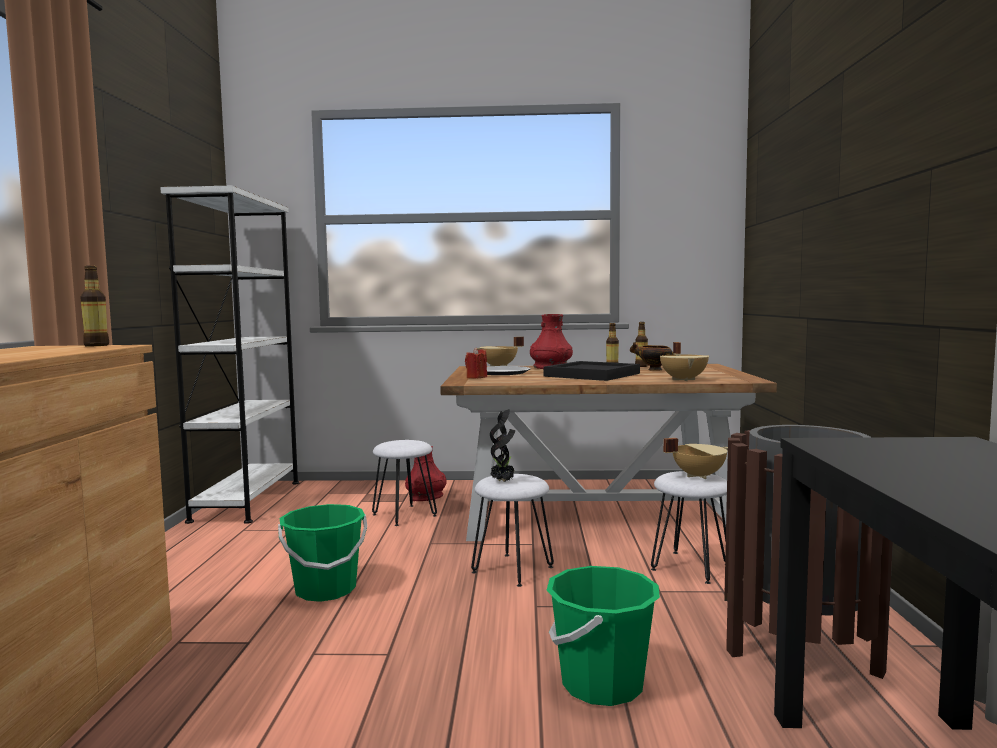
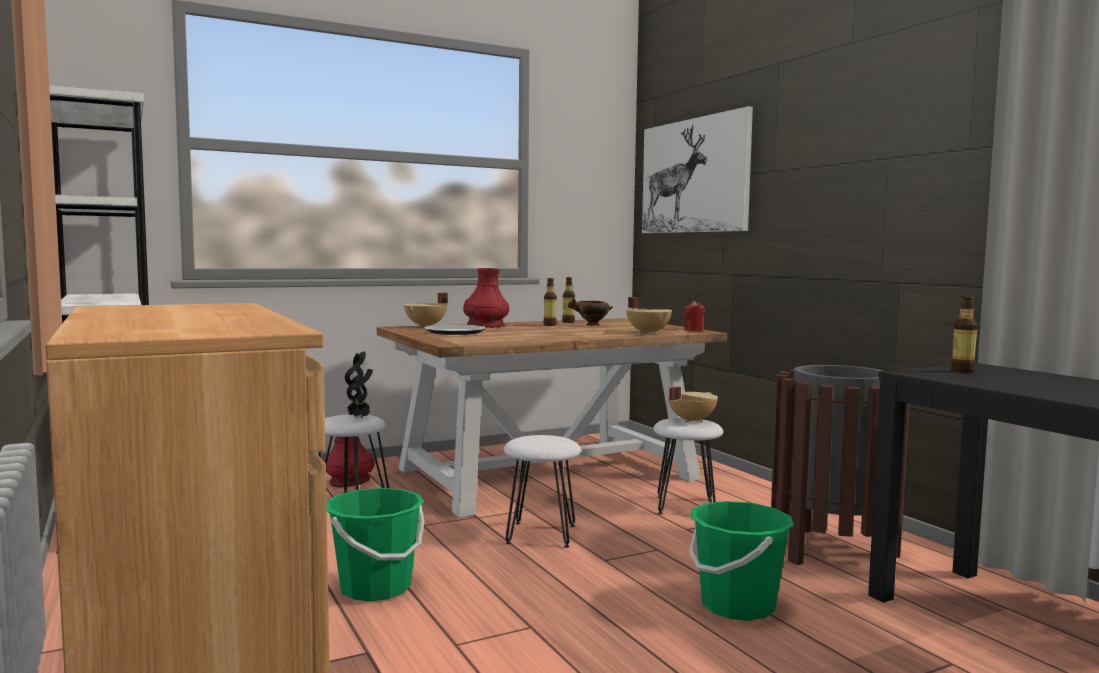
camera: 30 degrees left, 0 degrees up
(96, 345) = (196, 304): bottle -> bottle (962, 371)
(476, 377) = (446, 337): red candle -> red candle (693, 330)
(503, 481) = (538, 443): potted plant -> potted plant (359, 418)
(591, 375) = (552, 331): black tray -> none
(780, 211) = (694, 176): none -> picture

